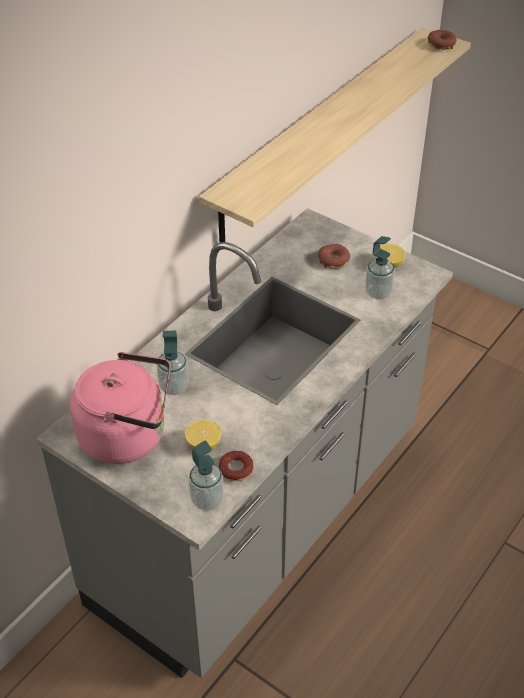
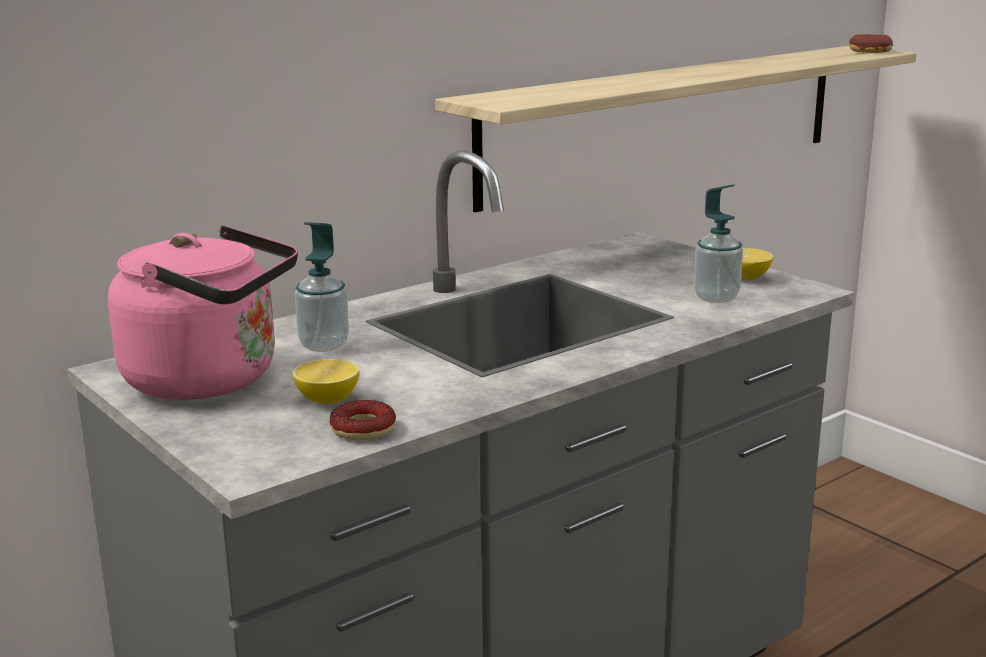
camera: 15 degrees right, 25 degrees down
(207, 500) = (286, 454): soap dispenser -> none
(333, 260) = (656, 269): donut -> none

